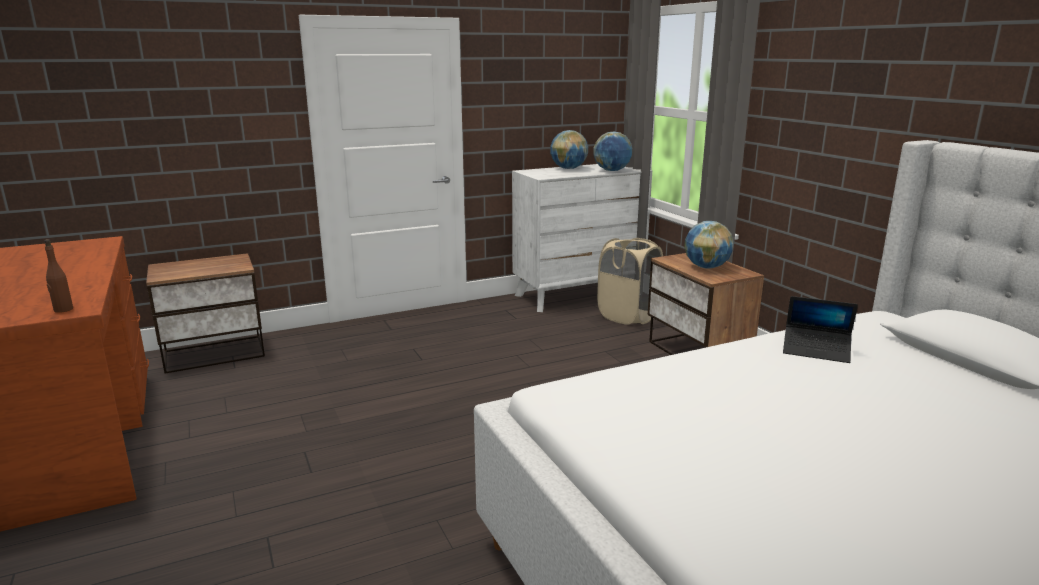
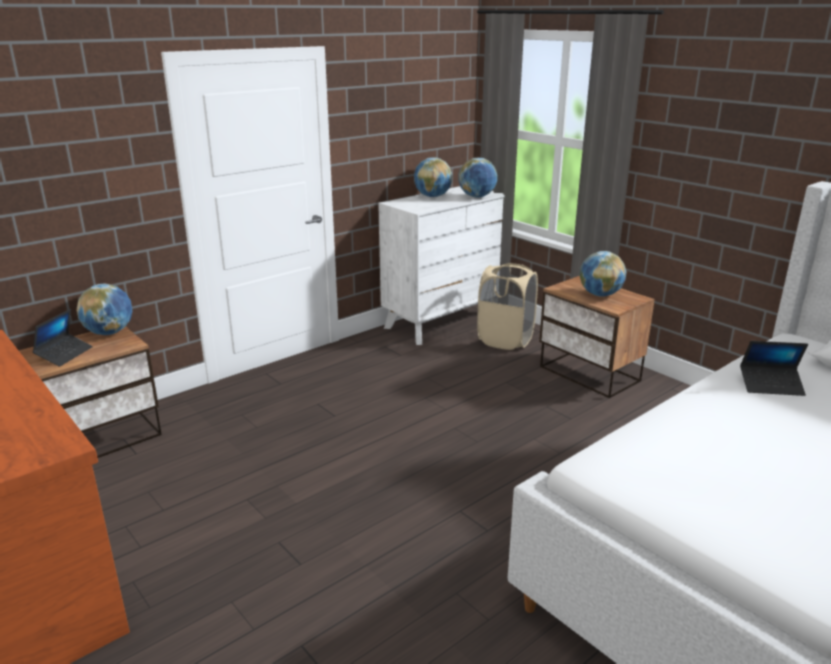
camera: 15 degrees left, 5 degrees up
(63, 309) = (42, 449): brown bottle -> none
(183, 269) = (64, 354): none -> laptop
(231, 258) = (109, 332): none -> globe

